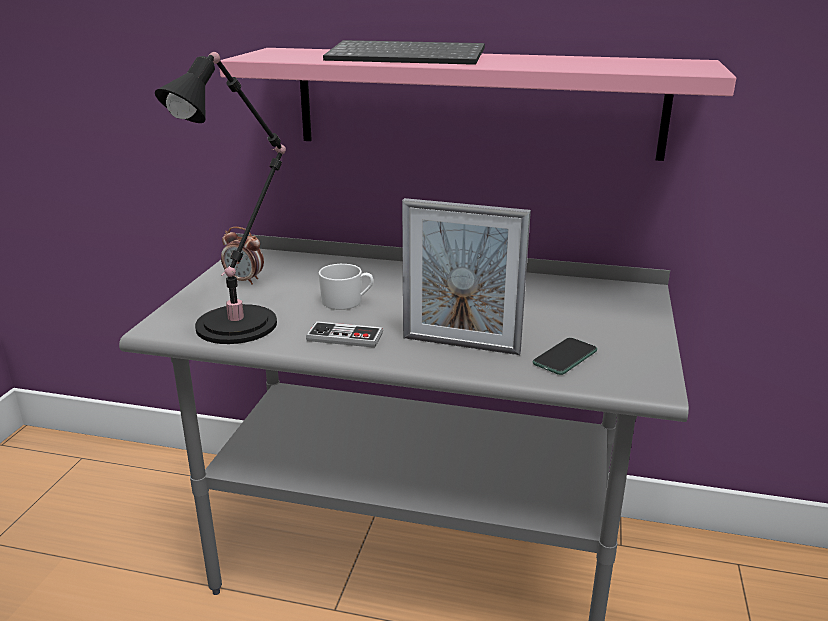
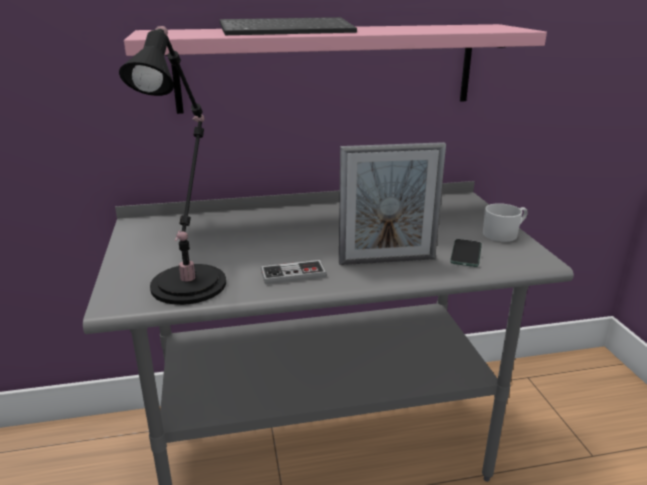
camera: 25 degrees left, 0 degrees up
(245, 280) = (156, 246): alarm clock -> none
(347, 302) = (264, 246): white mug -> white mug (504, 234)

